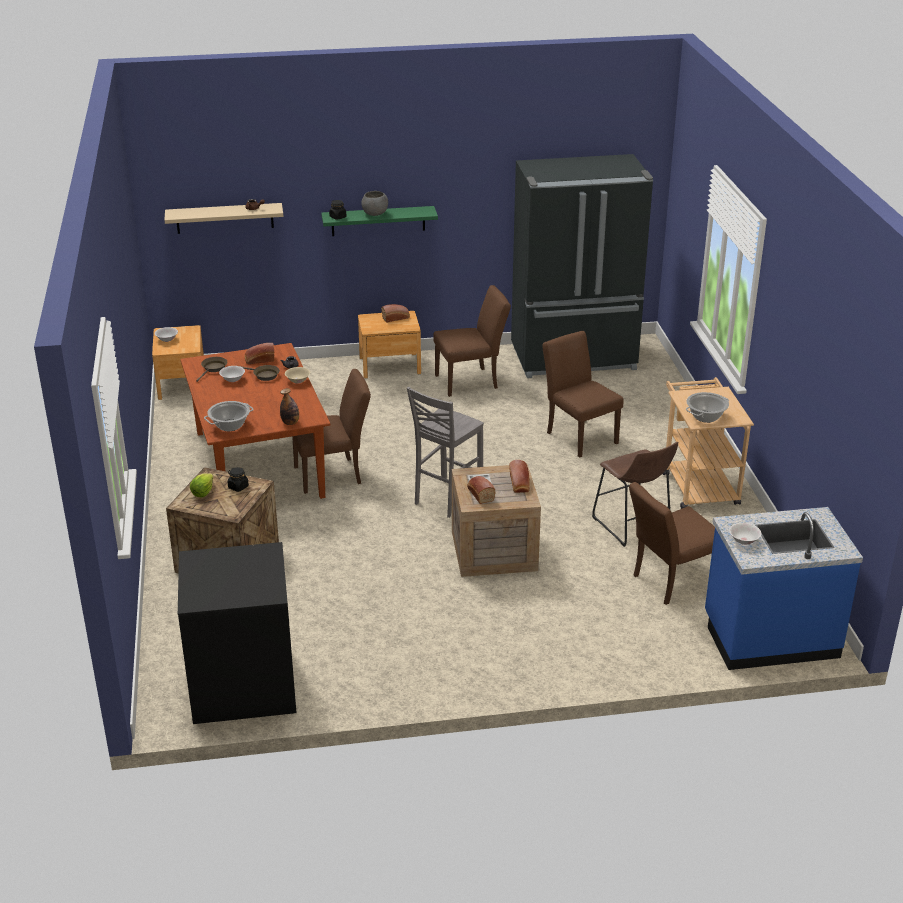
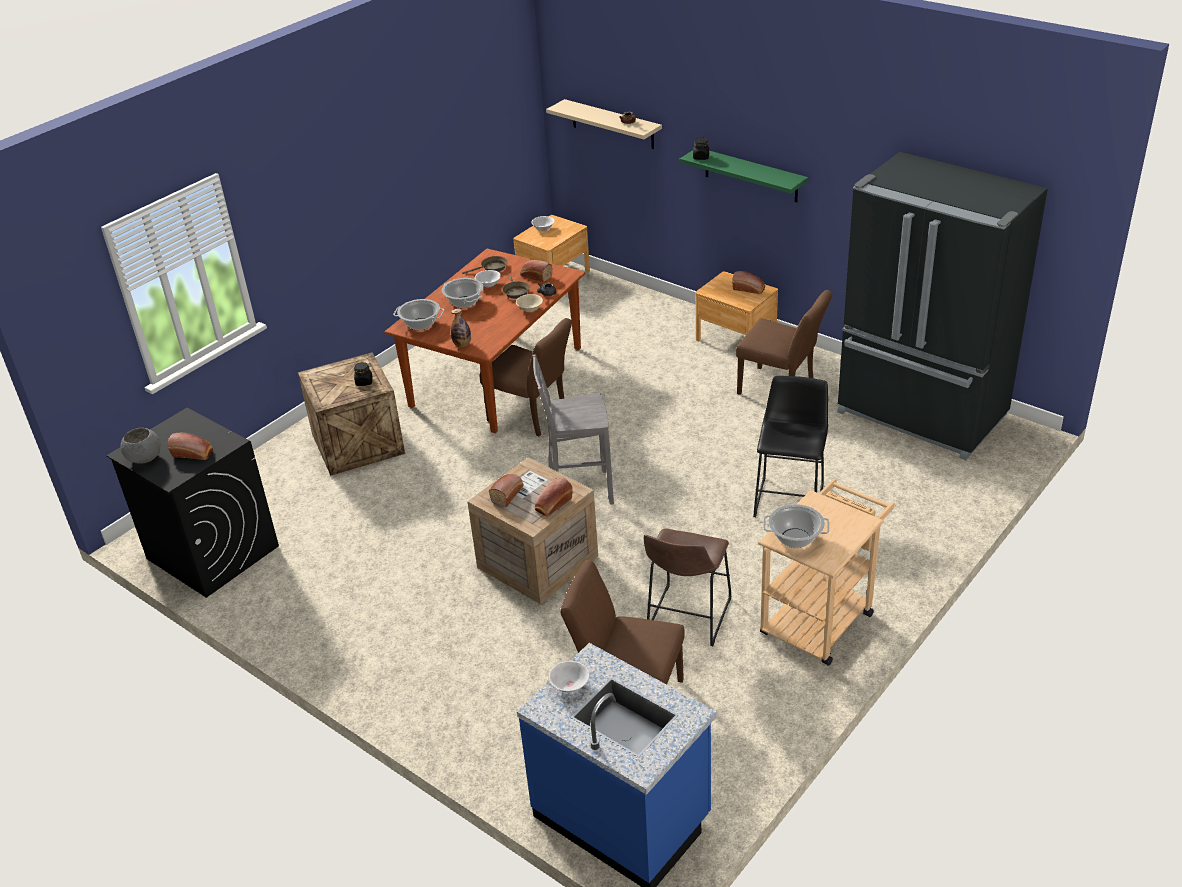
camera: 50 degrees right, 5 degrees up
(203, 492) = (337, 373): lettuce -> none
(236, 398) = (464, 302): none -> cooking pot
(254, 572) = (194, 453): none -> bread
(375, 214) = (738, 166): grey bowl -> grey bowl (145, 459)
(578, 435) = (790, 497): brown chair -> black stool

